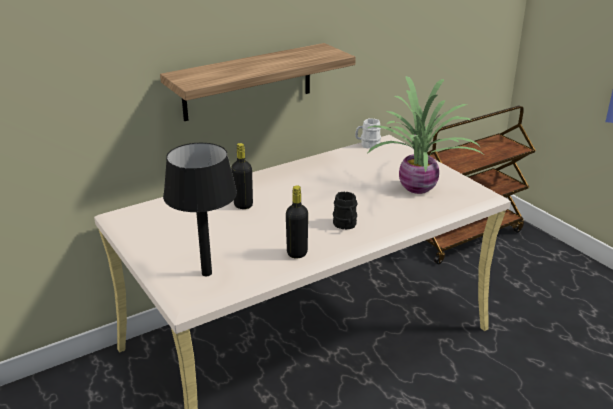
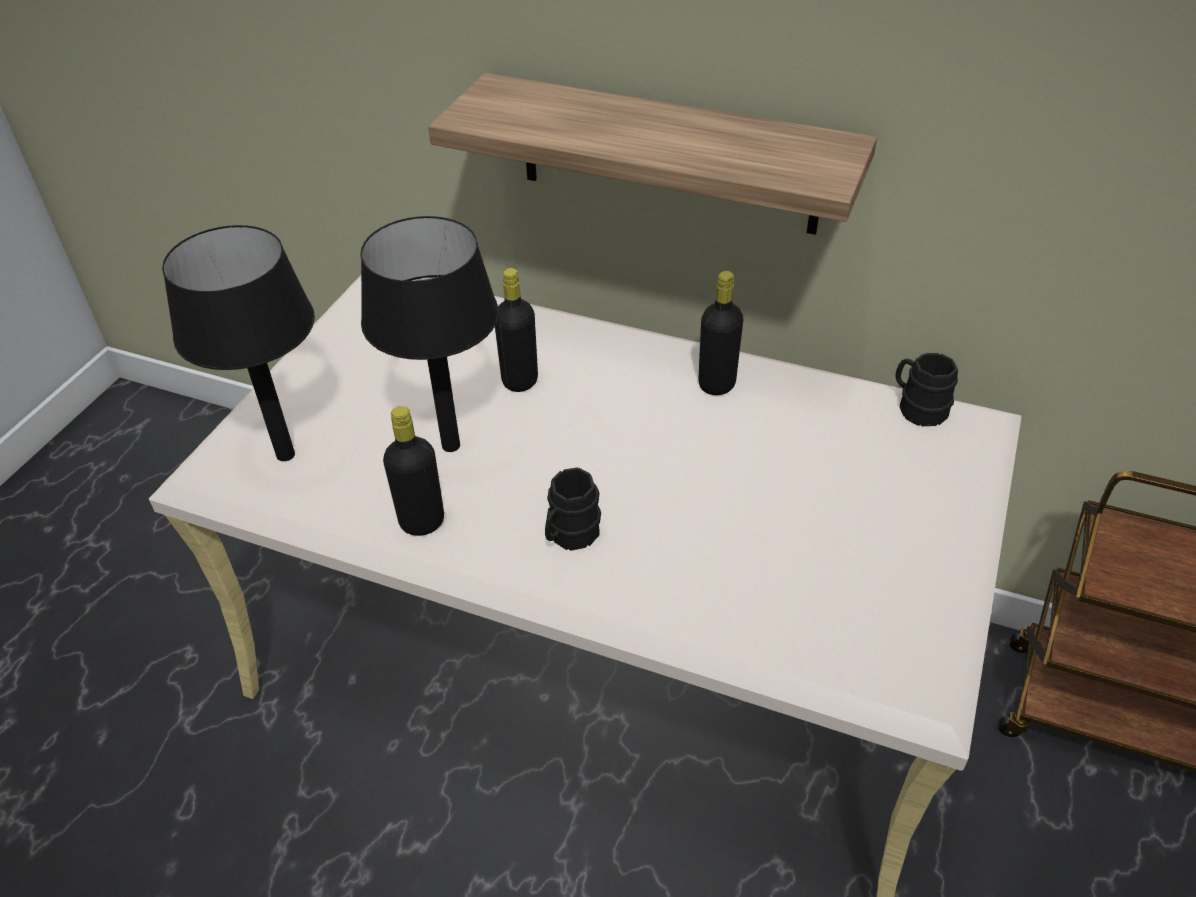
camera: 55 degrees right, 15 degrees up
(260, 233) = (450, 446): none -> black table lamp
(305, 170) = (716, 384): none -> black bottle
(367, 145) = (917, 408): white mug -> black mug
(419, 187) = (828, 568): potted plant -> none

